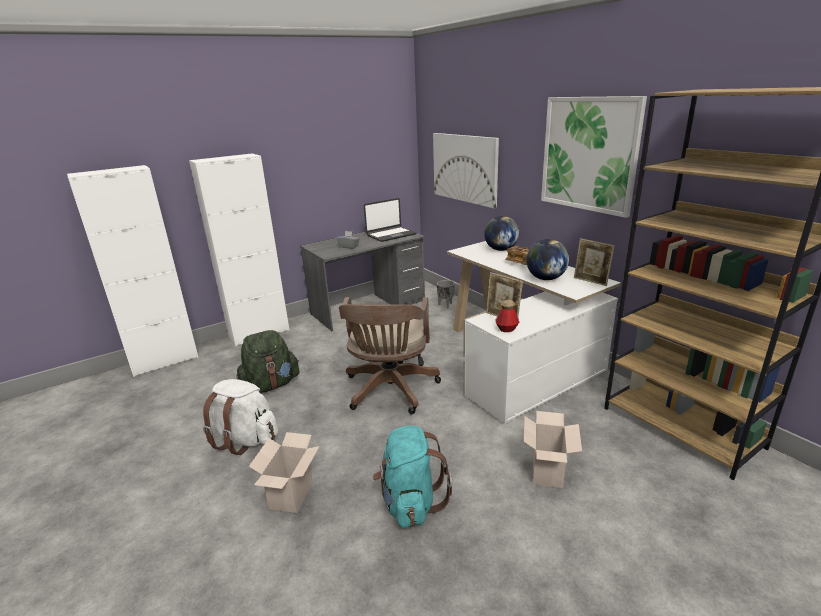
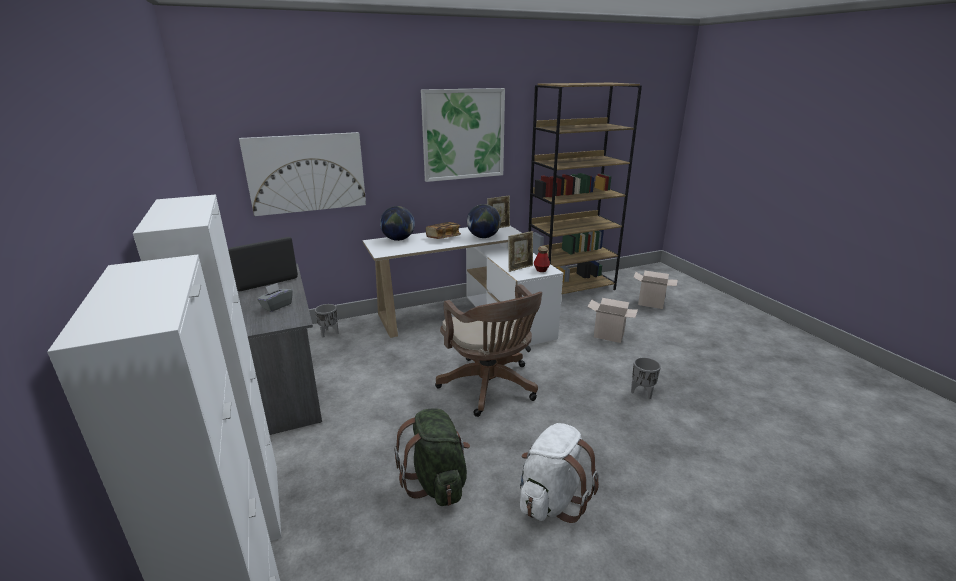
camera: 80 degrees left, 0 degrees up
(292, 496) = (641, 457): cardboard box -> cardboard box (652, 303)
(390, 235) = (263, 279): laptop -> laptop turned 105 degrees counterclockwise
(390, 391) = (490, 388): brown office chair -> brown office chair turned 45 degrees clockwise
(410, 503) = (642, 392): turquoise backpack -> grey planter

